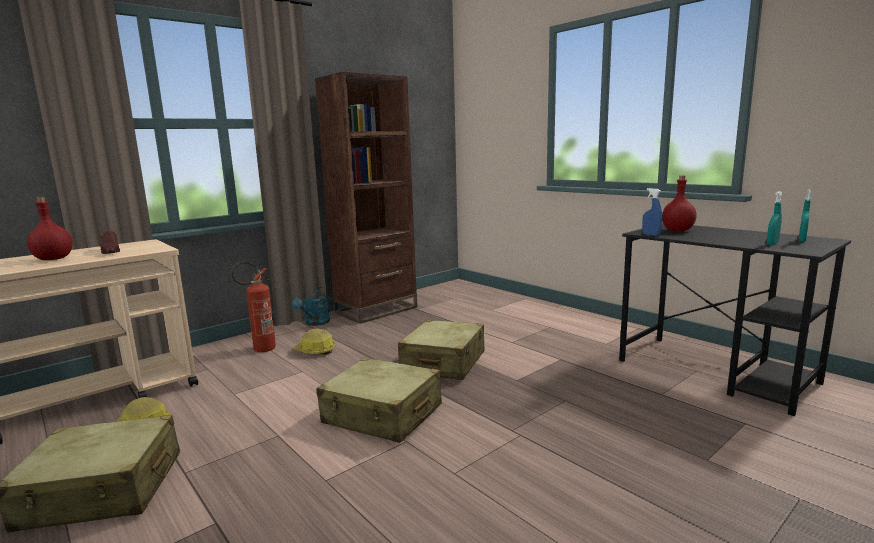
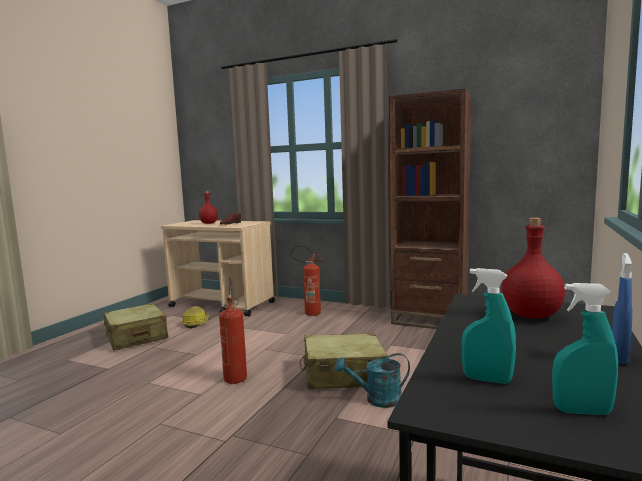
camera: 65 degrees right, 5 degrees down
(315, 323) = (372, 311): turquoise watering can -> turquoise watering can (377, 400)
(315, 351) = (322, 327): hard hat -> none
(382, 415) = (235, 376): beige suitcase -> fire extinguisher
(651, 235) = (462, 305): blue spray bottle -> blue spray bottle (619, 357)

